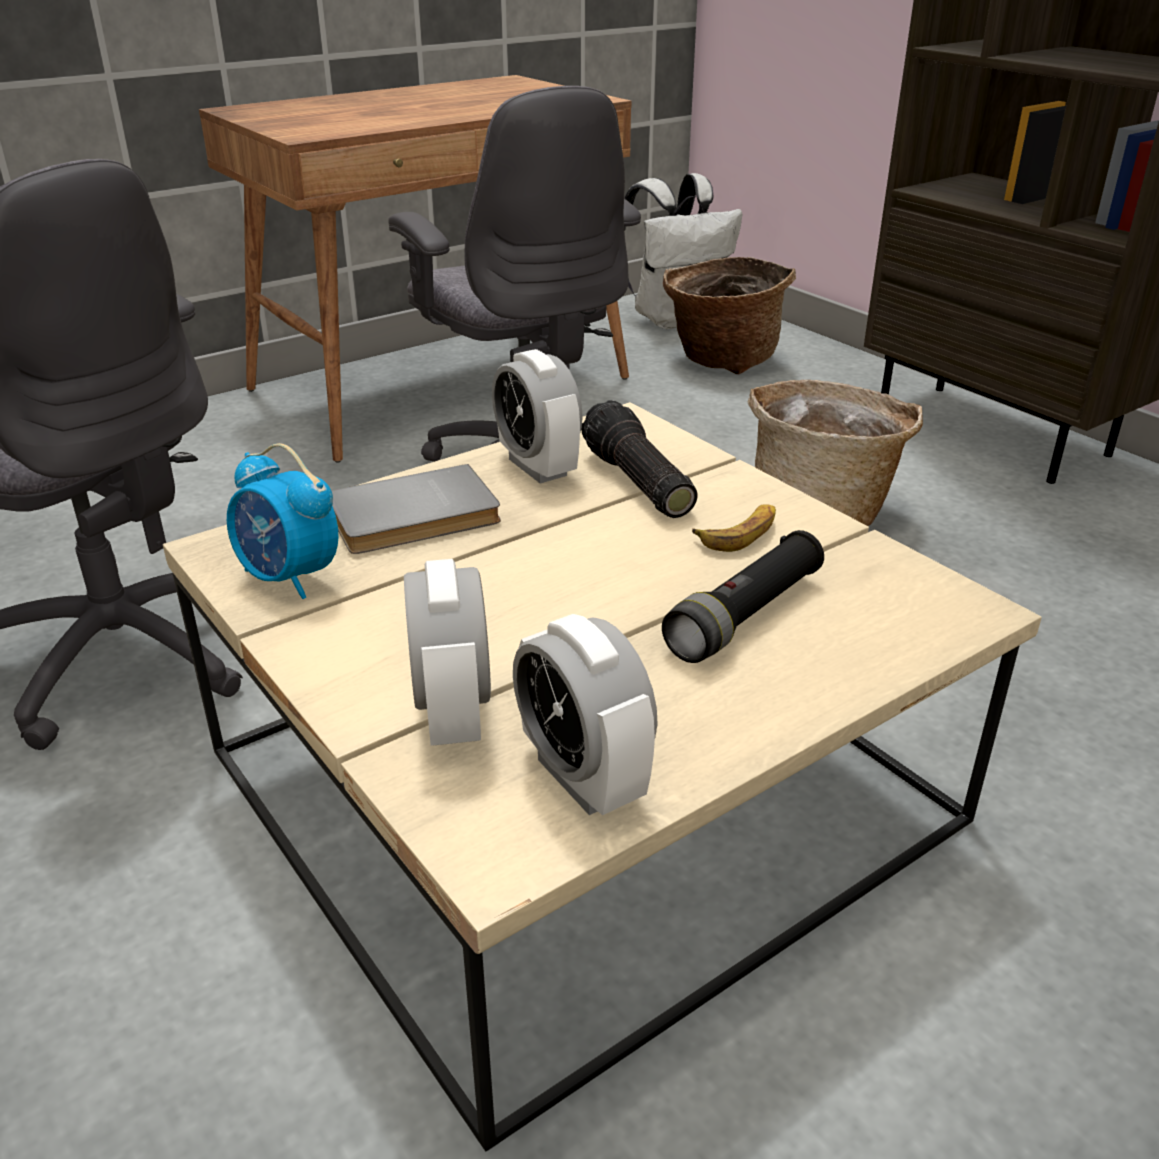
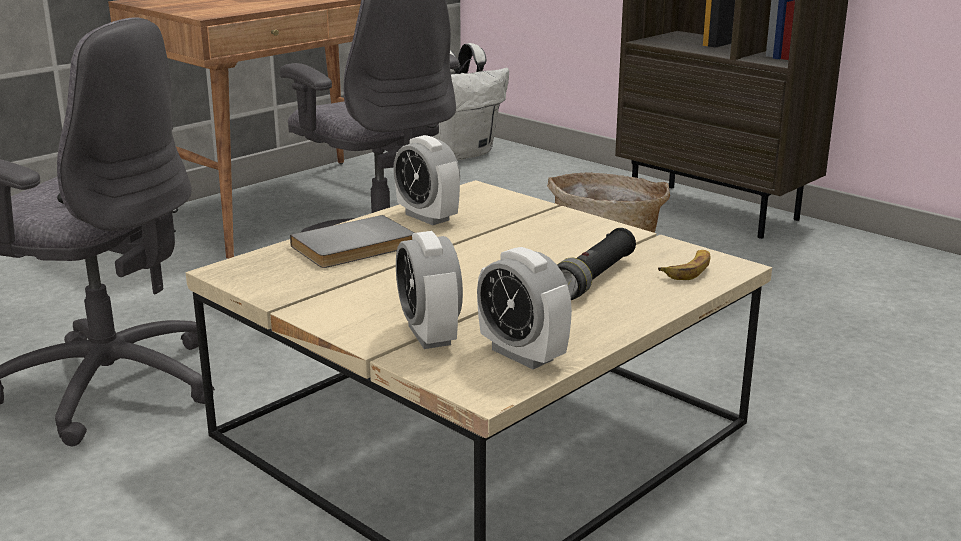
camera: 10 degrees left, 10 degrees down
(289, 578) = (286, 282): alarm clock -> none
(635, 482) = (497, 221): flashlight -> none
(721, 360) = (506, 178): basket -> none
(740, 533) = (575, 241): banana -> banana (688, 270)

